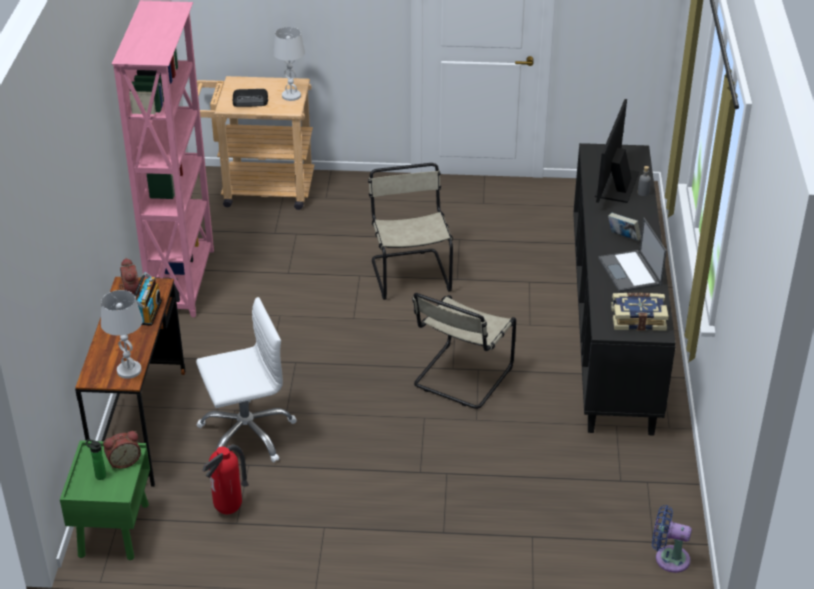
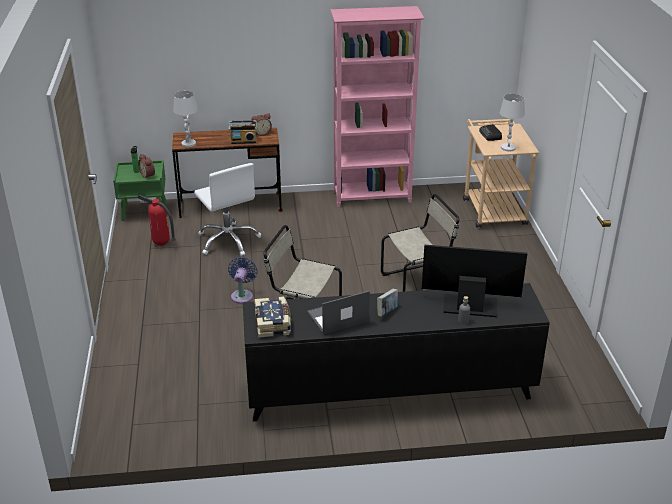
camera: 80 degrees right, 5 degrees down
(668, 558) = (114, 433): blue fan -> blue fan (242, 295)

